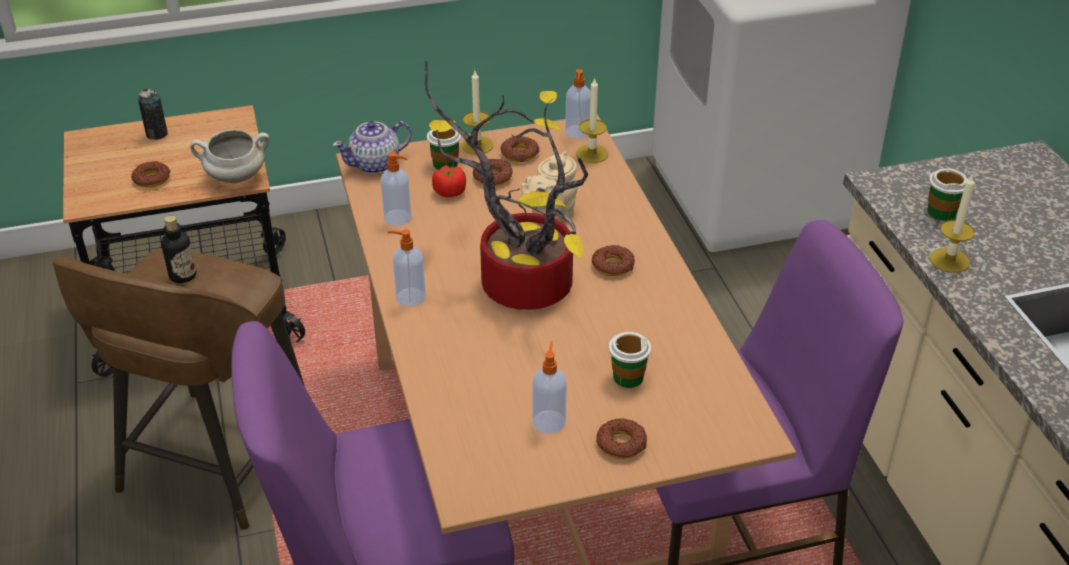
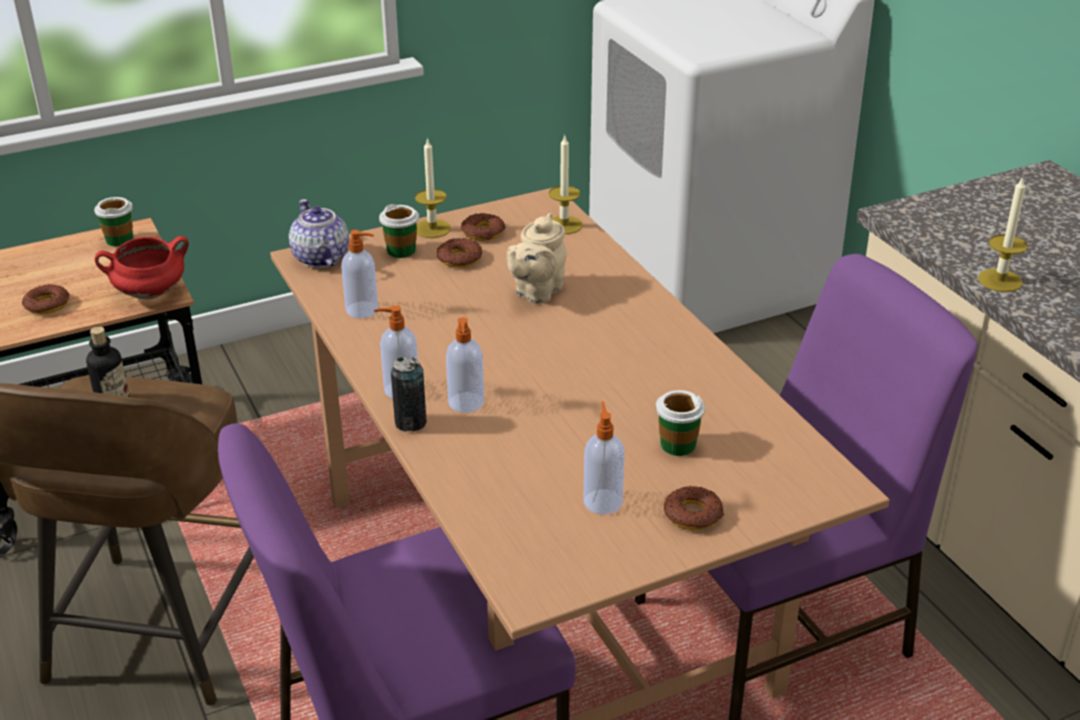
camera: 10 degrees left, 5 degrees down
(157, 134) = (42, 258): can -> can (410, 423)
(235, 178) = (149, 294): white cooking pot -> red cooking pot
(375, 164) = (320, 258): teapot -> teapot turned 105 degrees clockwise
(449, 192) = (414, 278): tomato -> none
(517, 284) = (521, 364): potted plant -> none
(577, 132) = (541, 206): soap dispenser -> soap dispenser (466, 403)
(613, 265) = (623, 333): donut -> none
(941, 212) = (973, 236): cup -> cup (119, 239)

